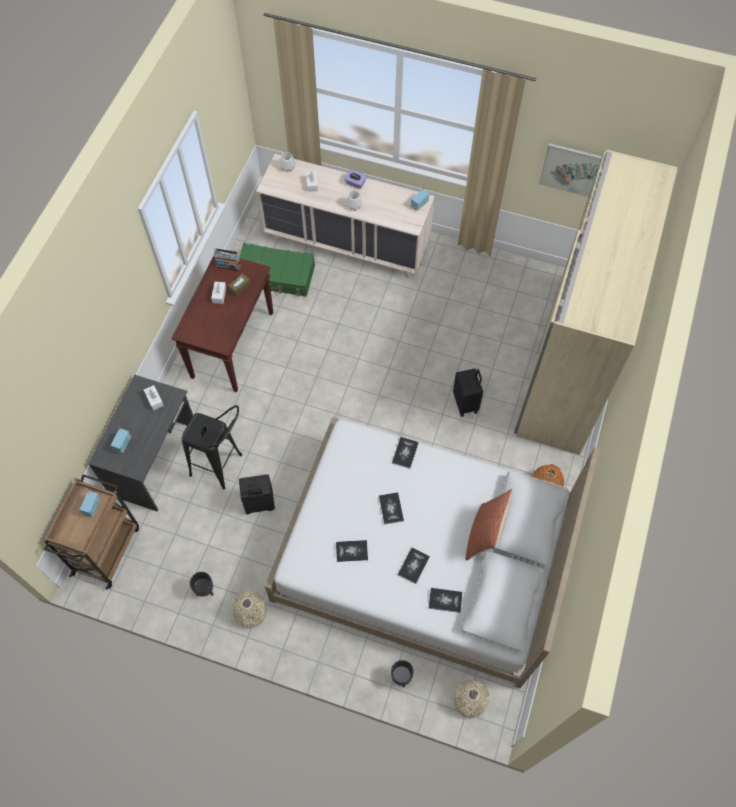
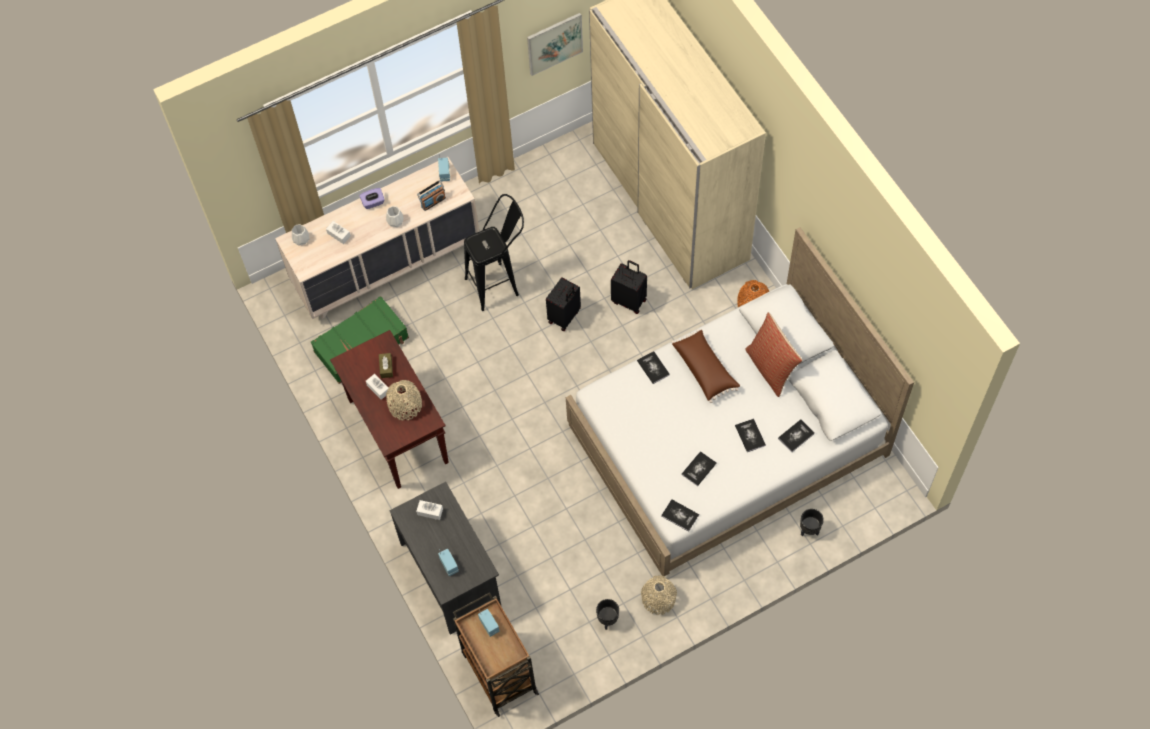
camera: 45 degrees left, 0 degrees up
(223, 468) = (511, 526): black stool -> black stool (499, 283)
(228, 266) = (356, 360): radio -> radio (433, 202)
(259, 505) = (571, 523): black suitcase -> black suitcase (564, 317)
(391, 508) = (690, 414): book -> book (680, 515)
(438, 489) = (705, 369): none -> brown pillow
(469, 700) = (868, 497): beige vase -> beige vase (405, 405)

